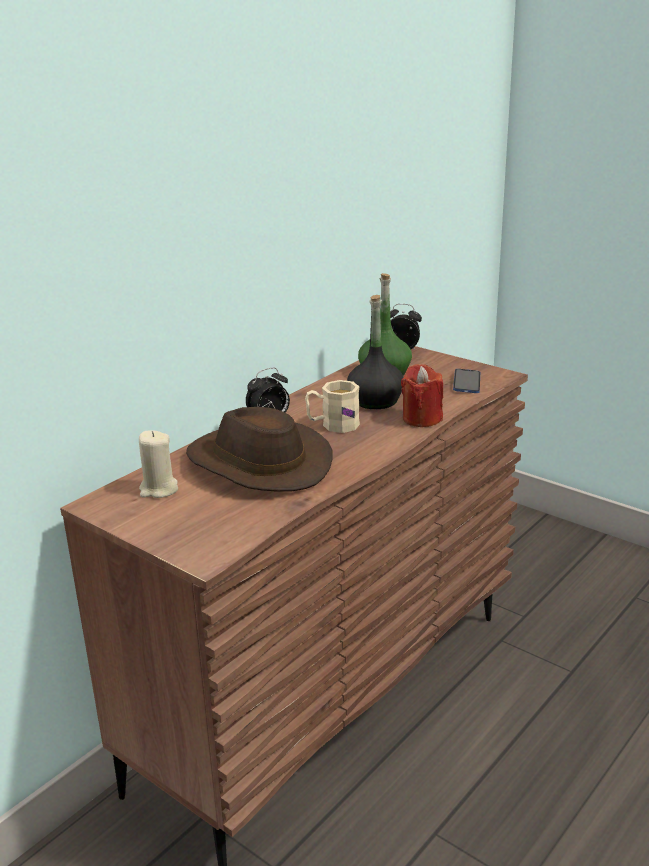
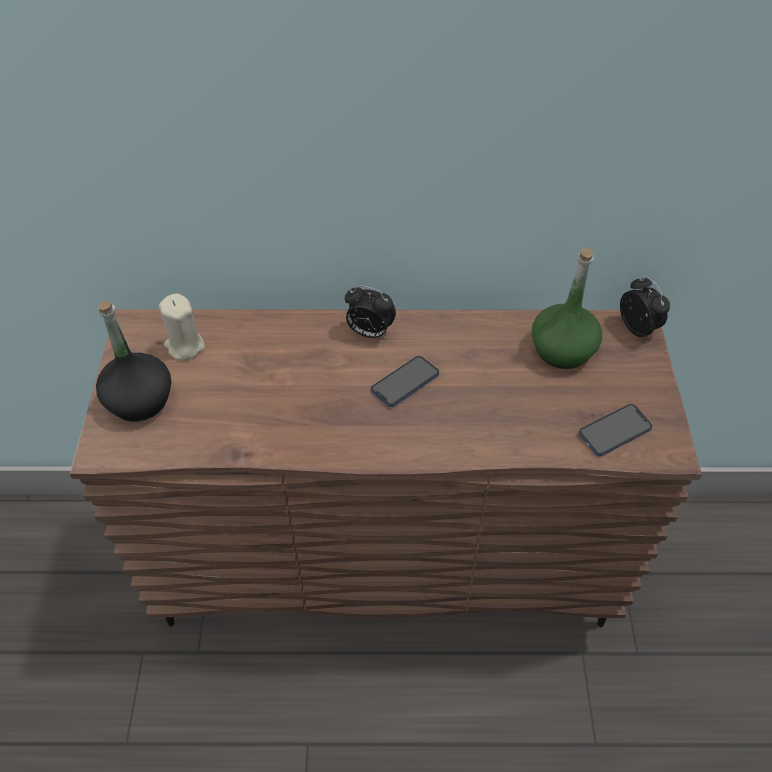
camera: 50 degrees right, 25 degrees up
(257, 464) = (281, 378): brown hat -> none
(333, 425) = (405, 382): beige mug -> phone
(375, 401) = (489, 382): black bottle -> black bottle (139, 401)
(421, 419) = (486, 443): red candle -> none

